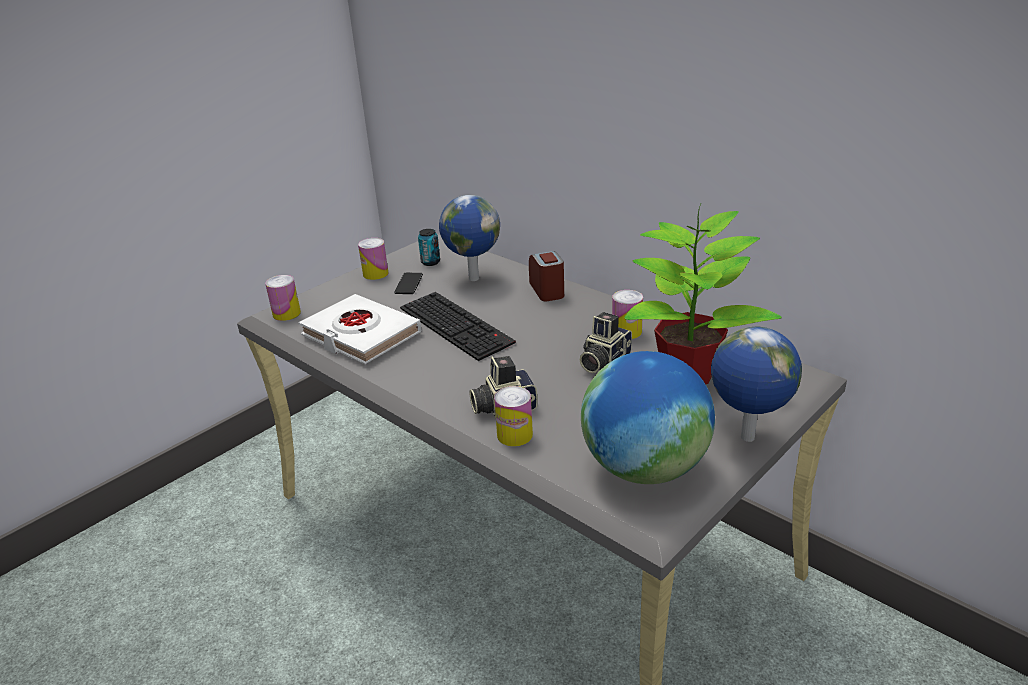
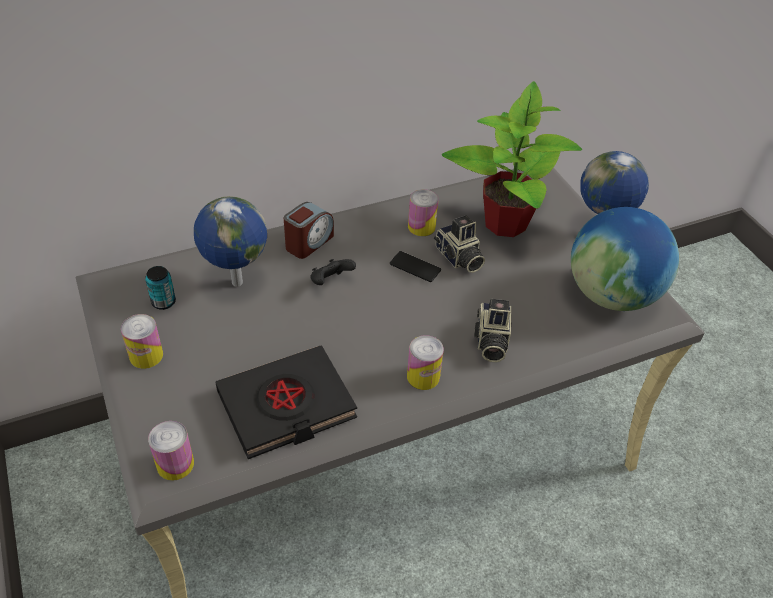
camera: 70 degrees left, 15 degrees up
(360, 335) = (286, 406): white book -> black book
(409, 284) = (201, 335): phone -> phone (415, 267)
(458, 325) = (327, 325): keyboard -> none
(509, 312) = (330, 282): none -> black game controller
(514, 435) = (535, 349): can -> can (423, 376)
(547, 290) = (309, 242): alarm clock -> alarm clock turned 120 degrees clockwise

